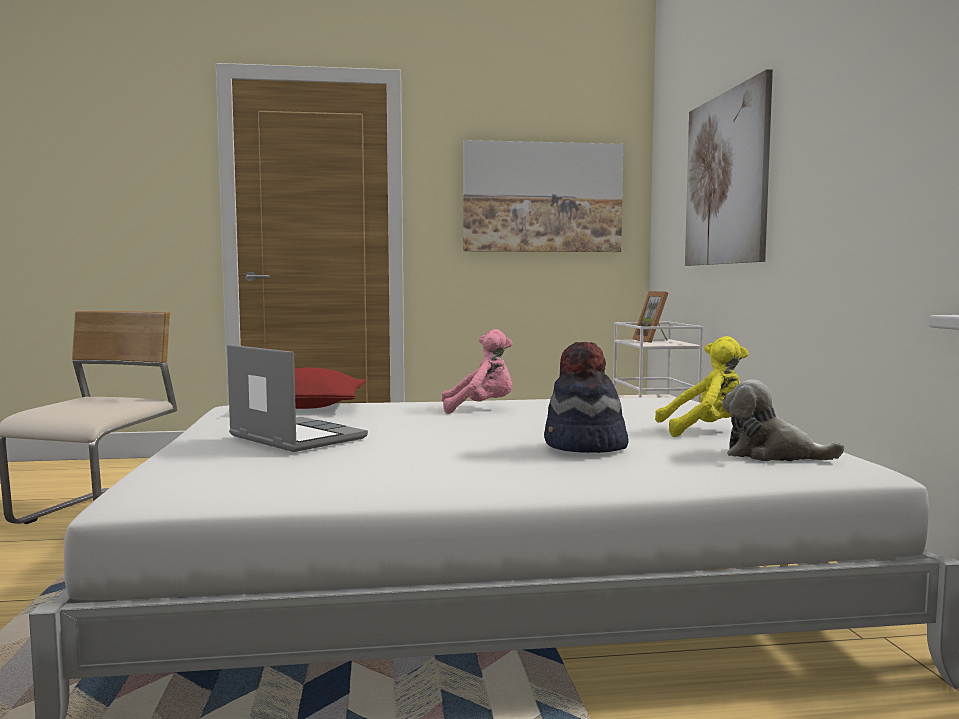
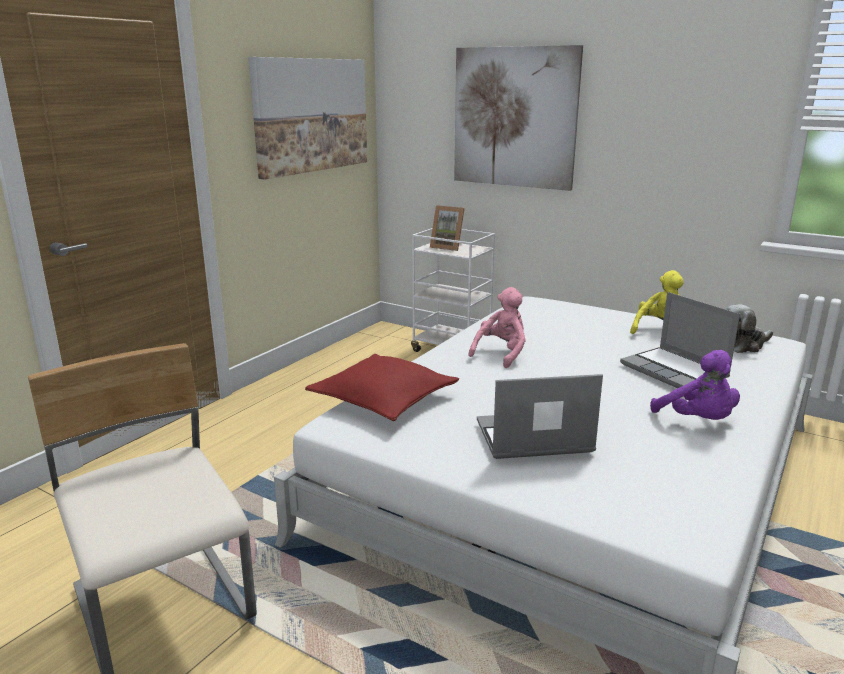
camera: 50 degrees left, 15 degrees up
(458, 472) = (698, 421): none -> purple plush toy
(584, 446) = (675, 371): hat -> laptop

